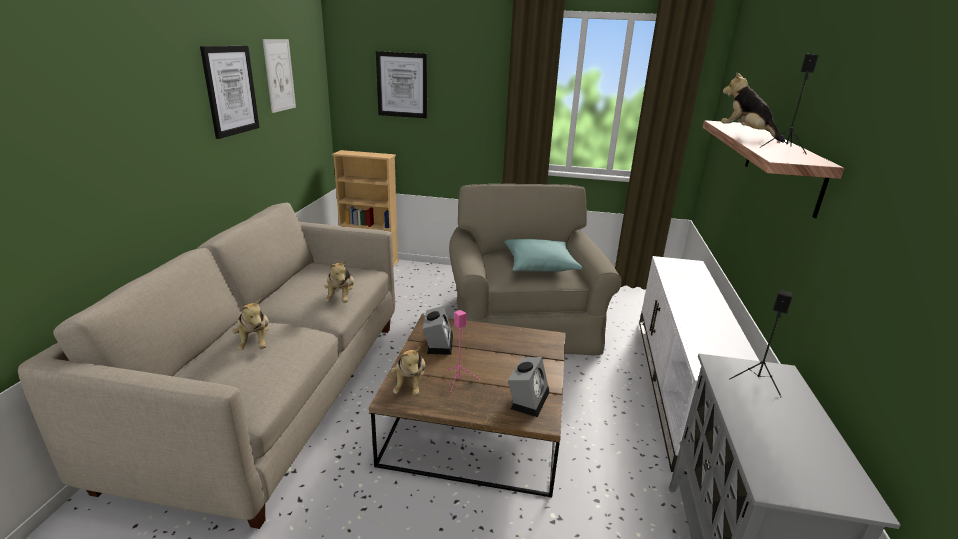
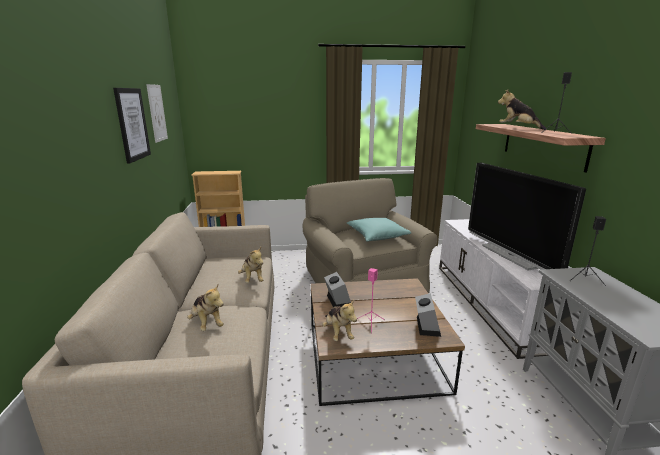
camera: 15 degrees left, 5 degrees down
(402, 85) = (243, 117): picture -> none
(708, 325) = (511, 256): none -> television

